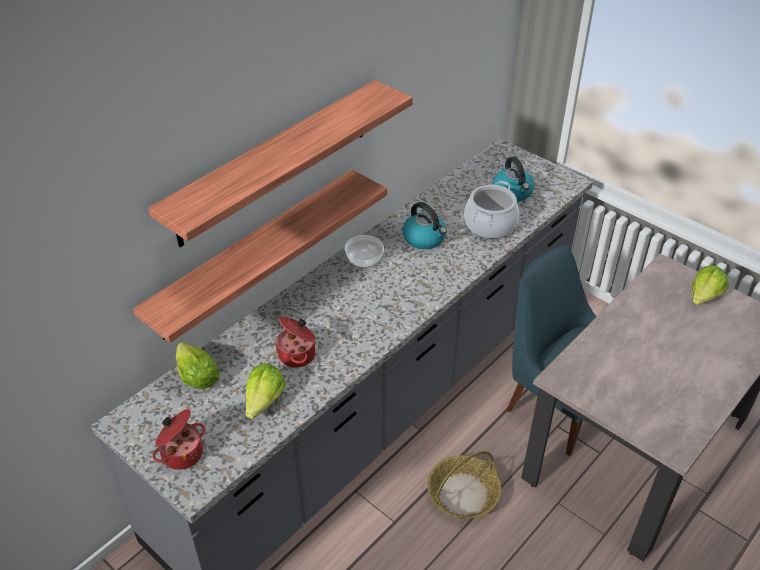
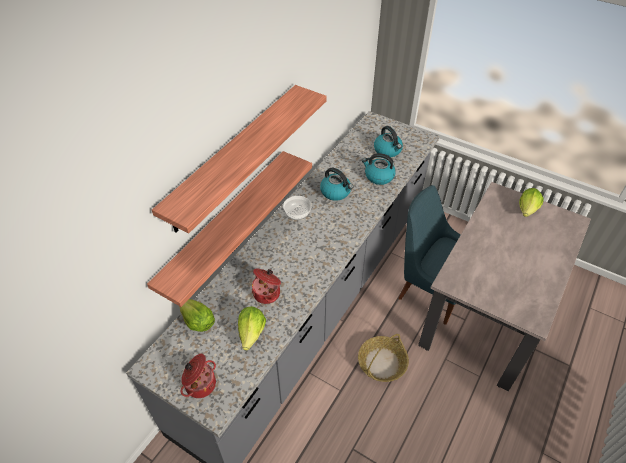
camera: 10 degrees left, 5 degrees up
(490, 225) = (378, 176): cooking pot -> kettle

